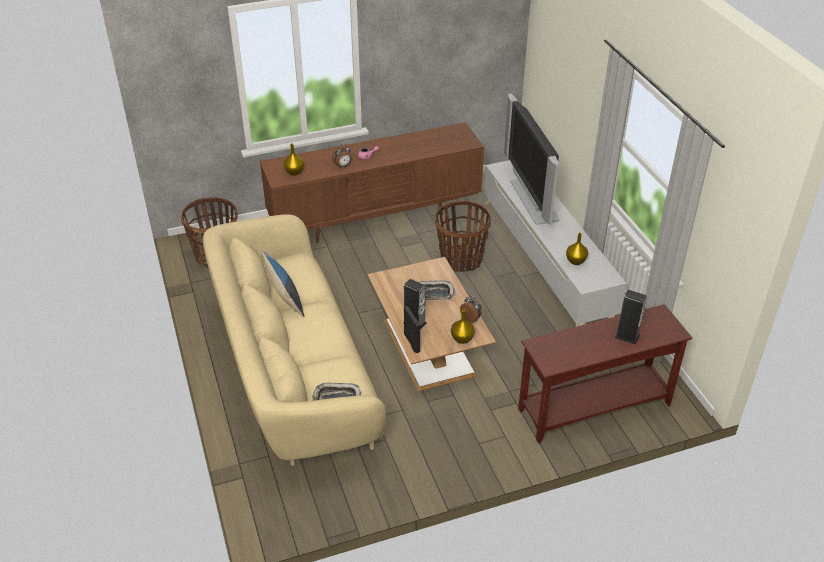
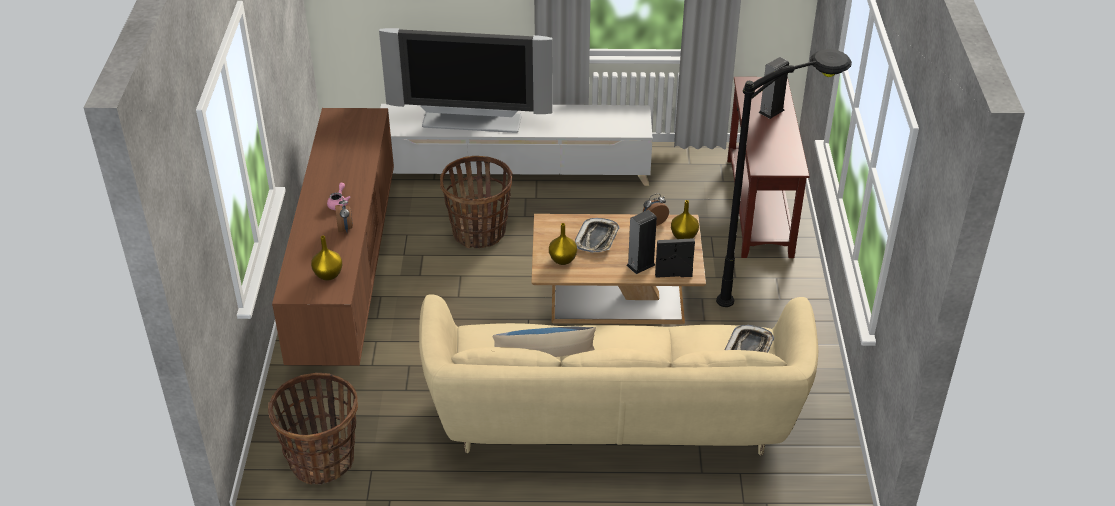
camera: 70 degrees left, 0 degrees up
(490, 438) = (775, 289): none -> black floor lamp
(576, 261) = (597, 125): yellow vase -> yellow vase (562, 259)

